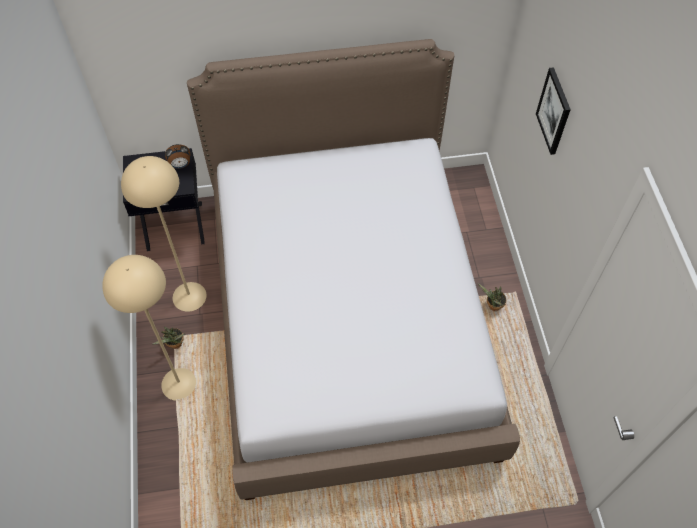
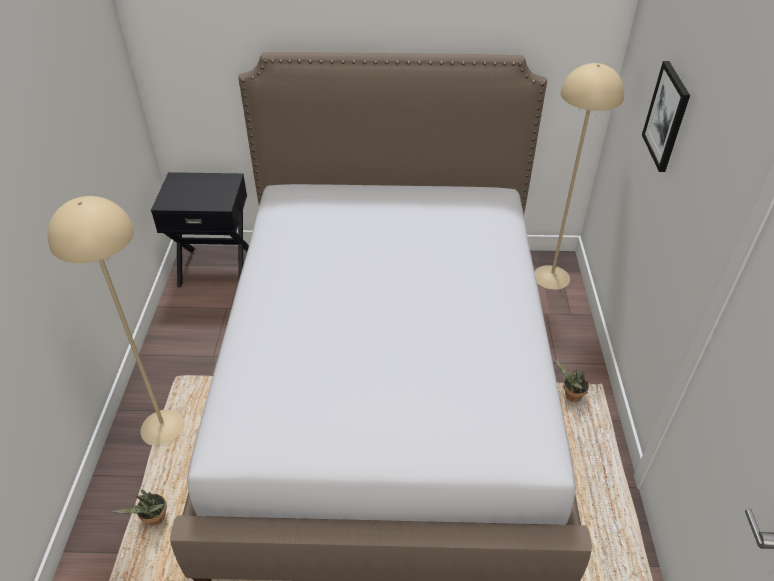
camera: 10 degrees right, 15 degrees down
(175, 345) = (173, 385): potted plant -> potted plant (154, 520)
(180, 165) = (225, 186): alarm clock -> none
(189, 296) = (207, 337): beige floor lamp -> beige floor lamp (551, 277)

